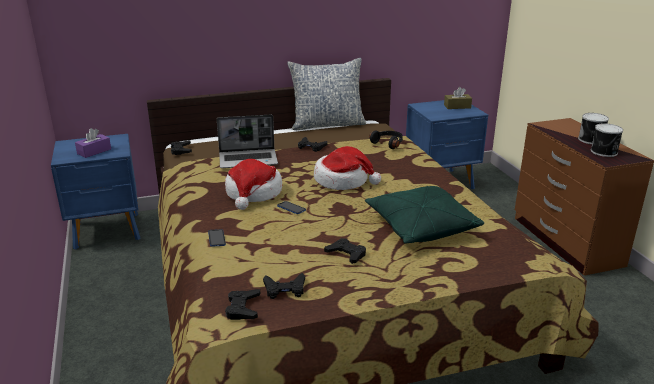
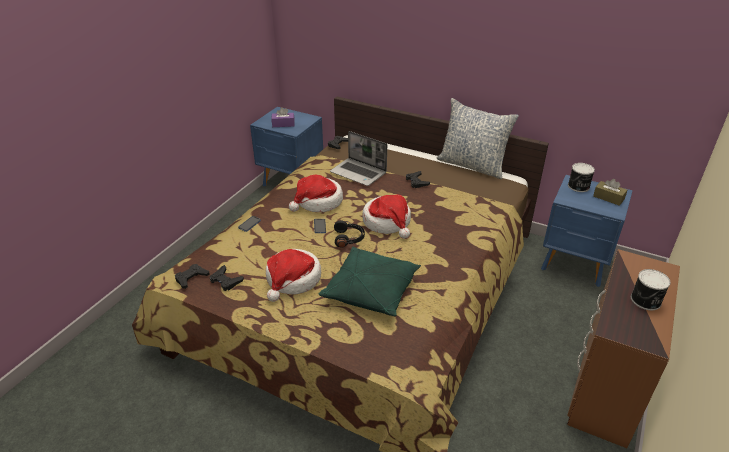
camera: 45 degrees right, 10 degrees up
(346, 254) = (293, 280): black game controller -> hat
(388, 143) = (480, 206): black headphones -> black headphones (349, 238)
(604, 152) = (630, 320): can -> can (578, 186)

